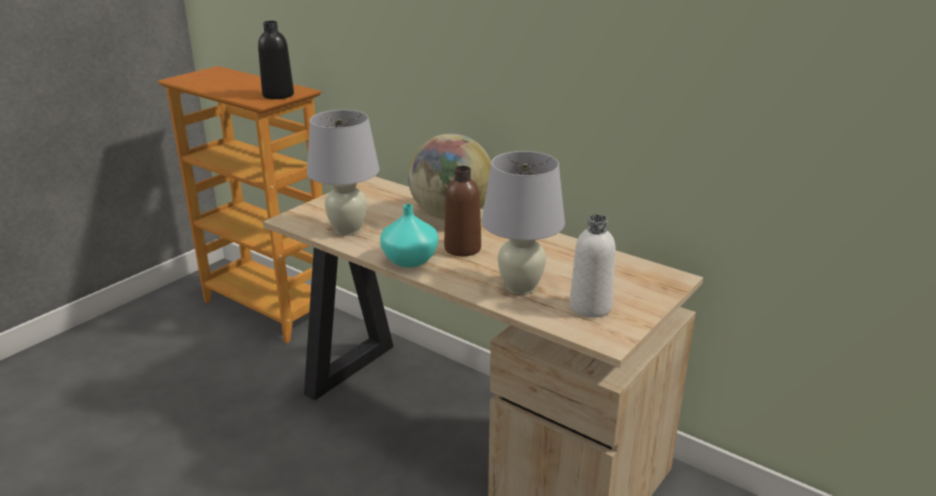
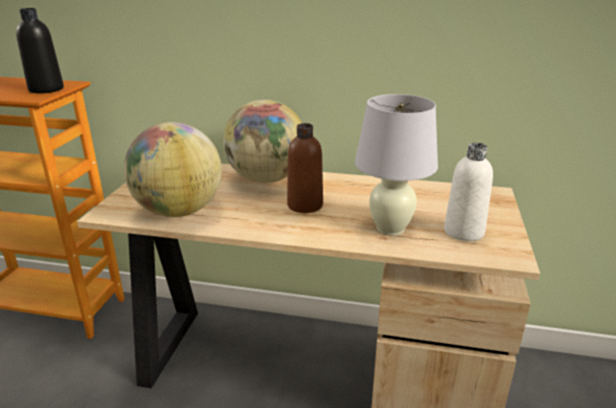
camera: 25 degrees left, 0 degrees up
(347, 230) = (179, 211): white table lamp -> globe
(411, 260) = (268, 226): turquoise vase -> none

